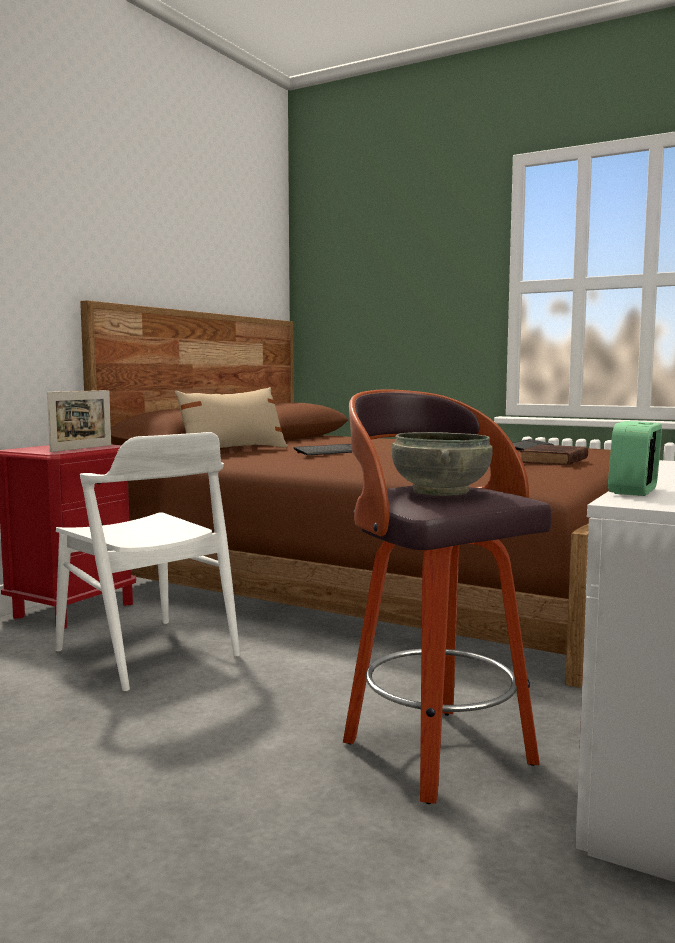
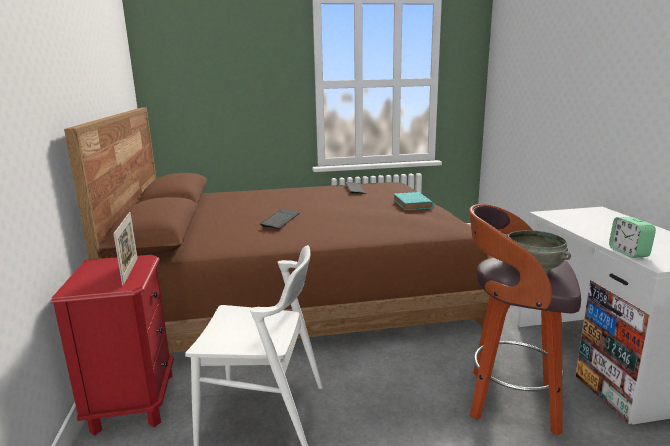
camera: 40 degrees left, 10 degrees up
(234, 451) = (203, 233): beige pillow -> none
(553, 461) = (412, 204): brown book -> turquoise book

